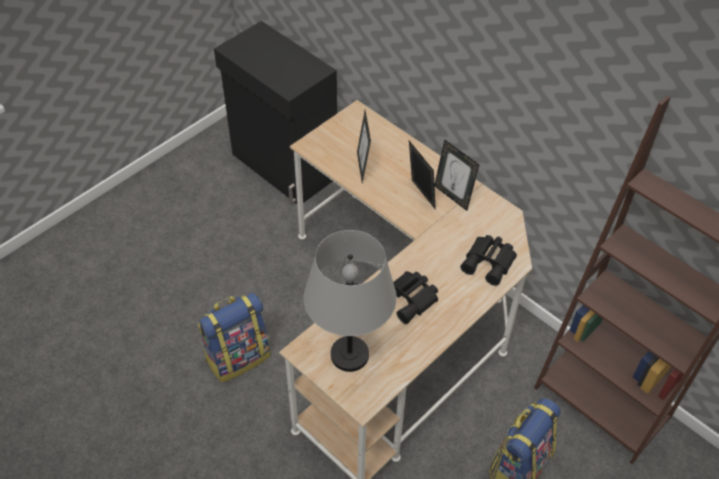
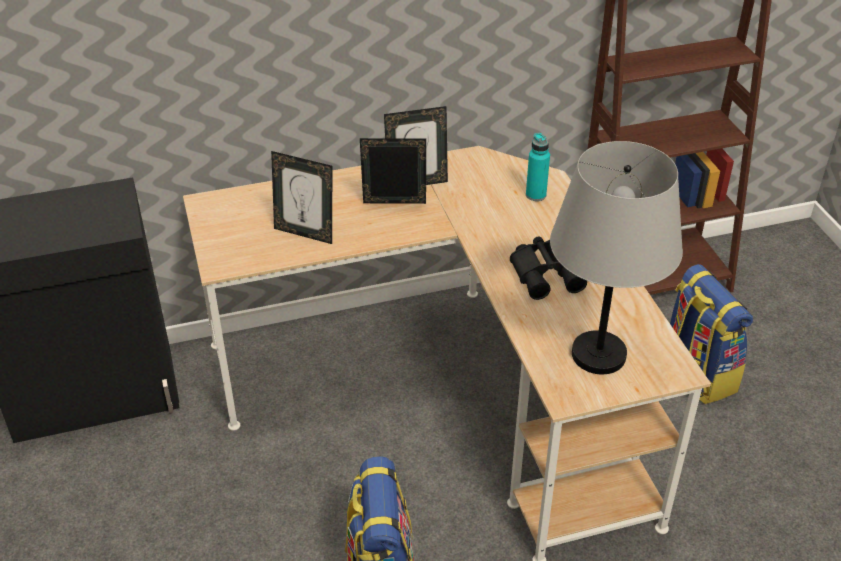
camera: 60 degrees left, 10 degrees down
(490, 262) = (536, 195): black binoculars -> turquoise bottle

